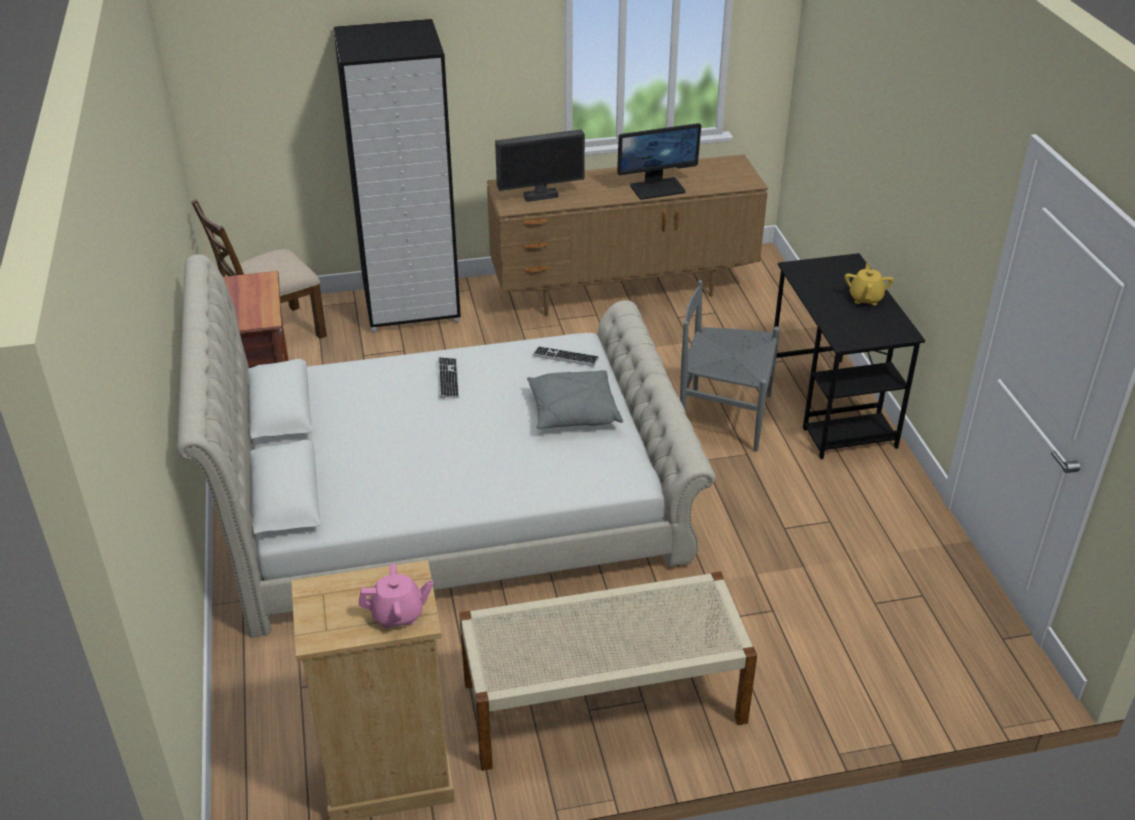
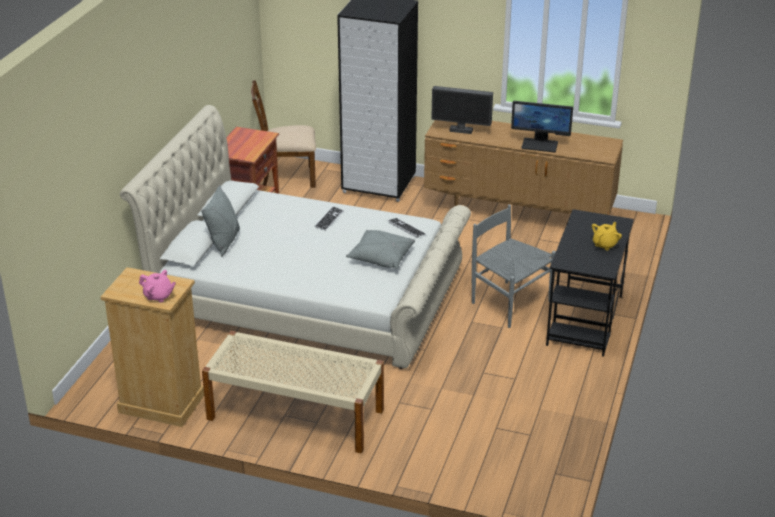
camera: 30 degrees right, 5 degrees down
(324, 468) = (224, 242): none -> grey pillow

